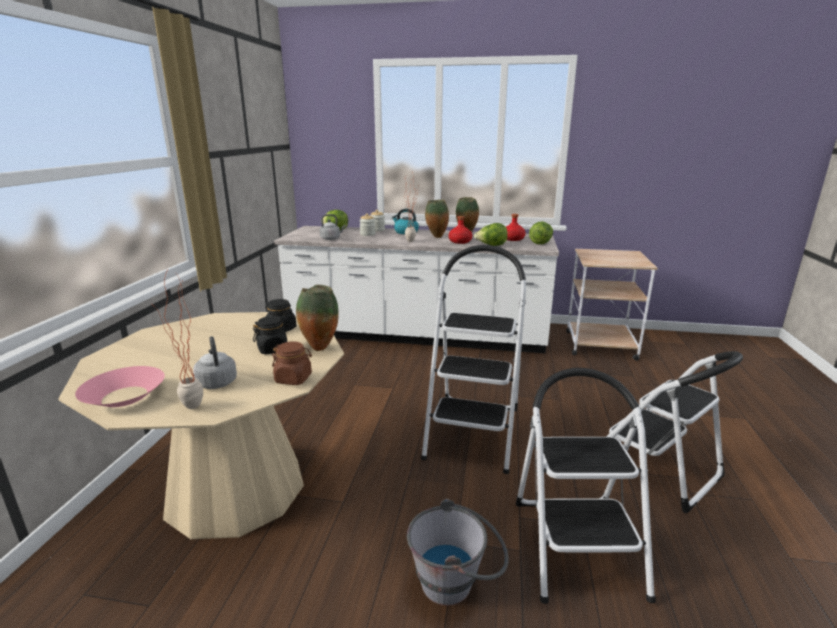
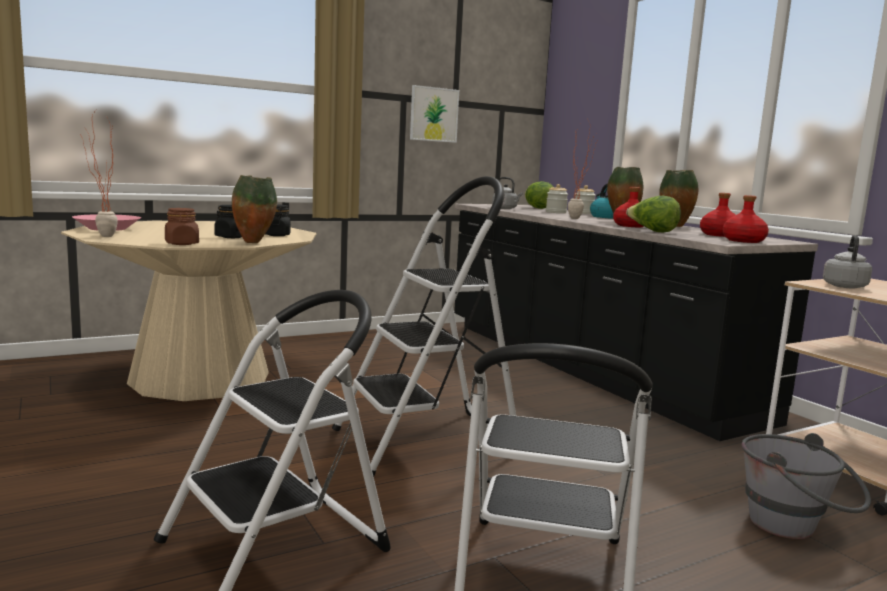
camera: 50 degrees right, 10 degrees down
(217, 382) = (152, 235): grey kettle -> grey kettle (844, 286)
(241, 165) = (434, 114): none -> picture
(417, 335) = (586, 367): white counter -> black counter
(457, 582) = (156, 490): grey bucket -> grey bucket (795, 528)
(540, 243) = (743, 241): lettuce -> red bottle

